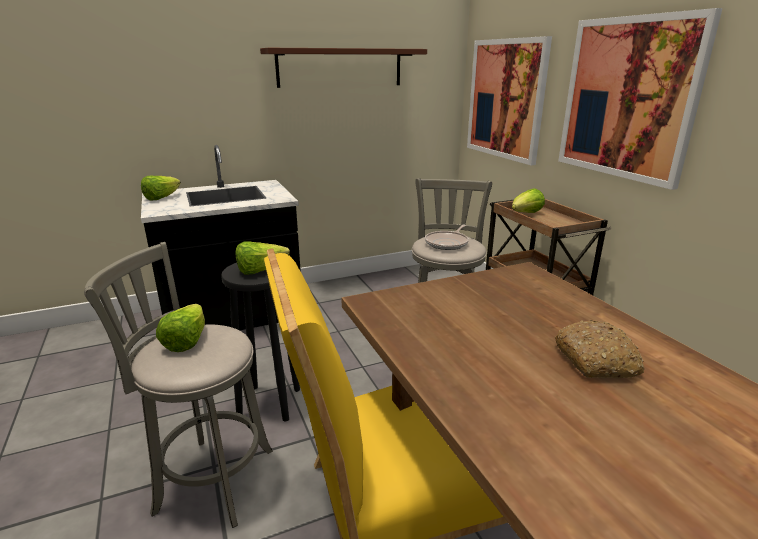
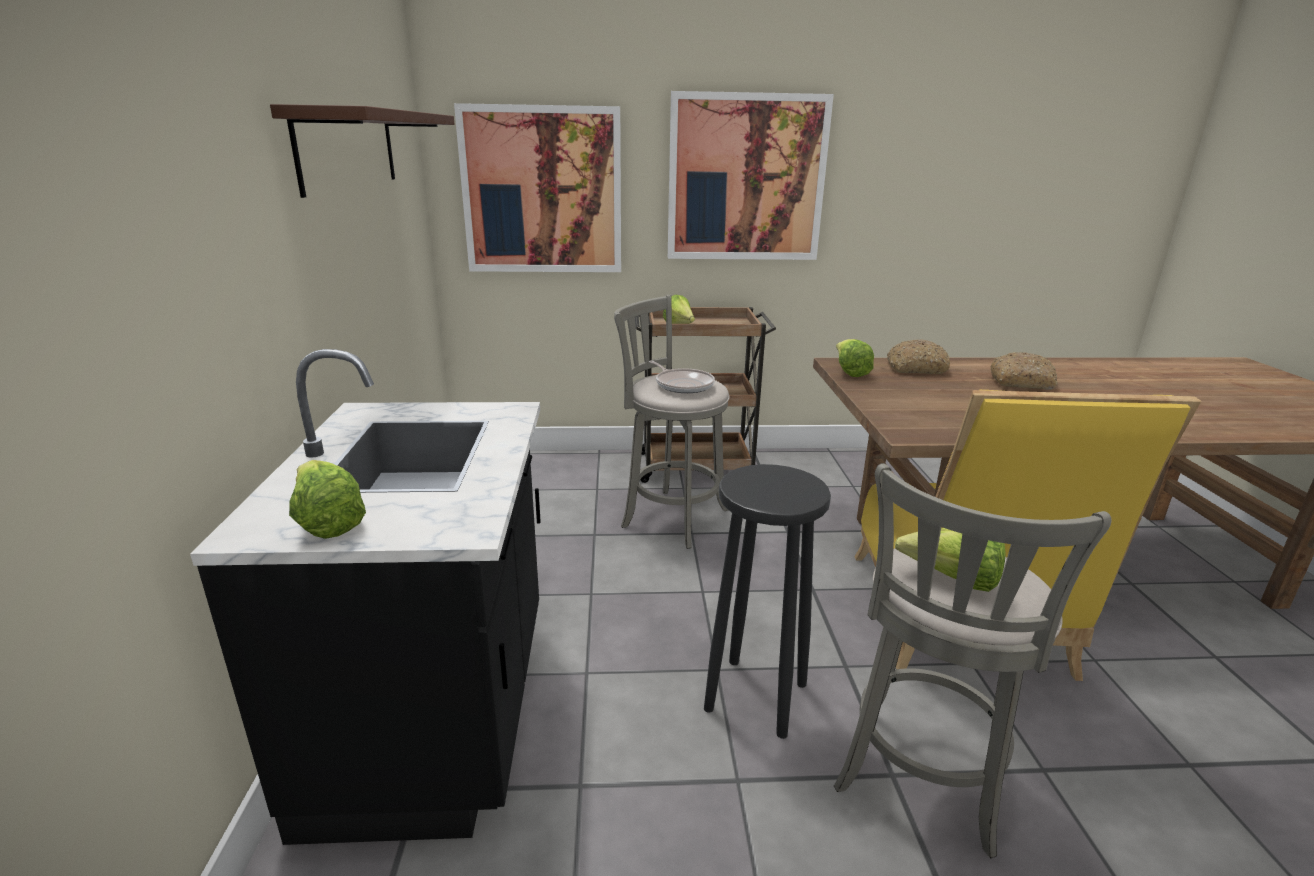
camera: 70 degrees left, 0 degrees up
(260, 271) = (781, 483): lettuce -> lettuce (849, 372)
(561, 302) = (915, 368): none -> bread

